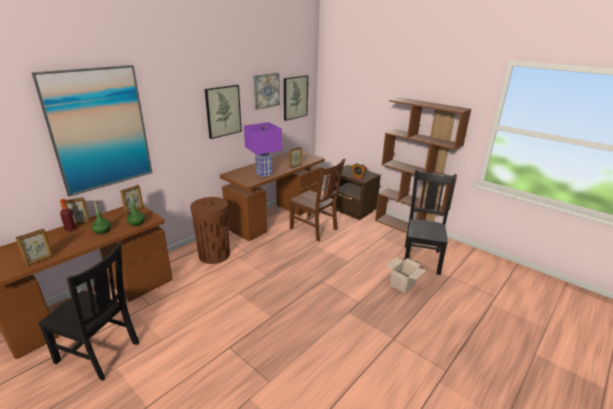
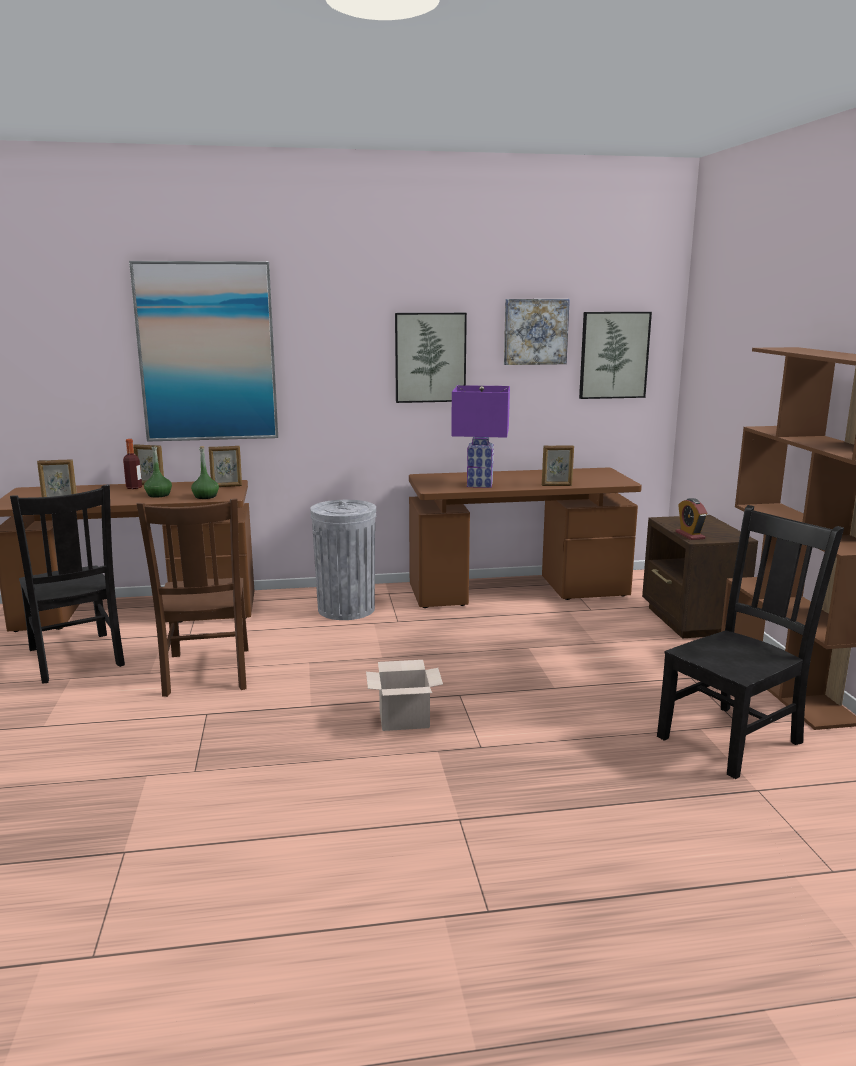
camera: 40 degrees right, 10 degrees down
(214, 255) = (346, 609): brown trash can -> grey trash can
(314, 229) = (562, 626): brown chair -> brown chair (207, 673)
(402, 284) = (614, 758): cardboard box -> cardboard box (405, 719)

